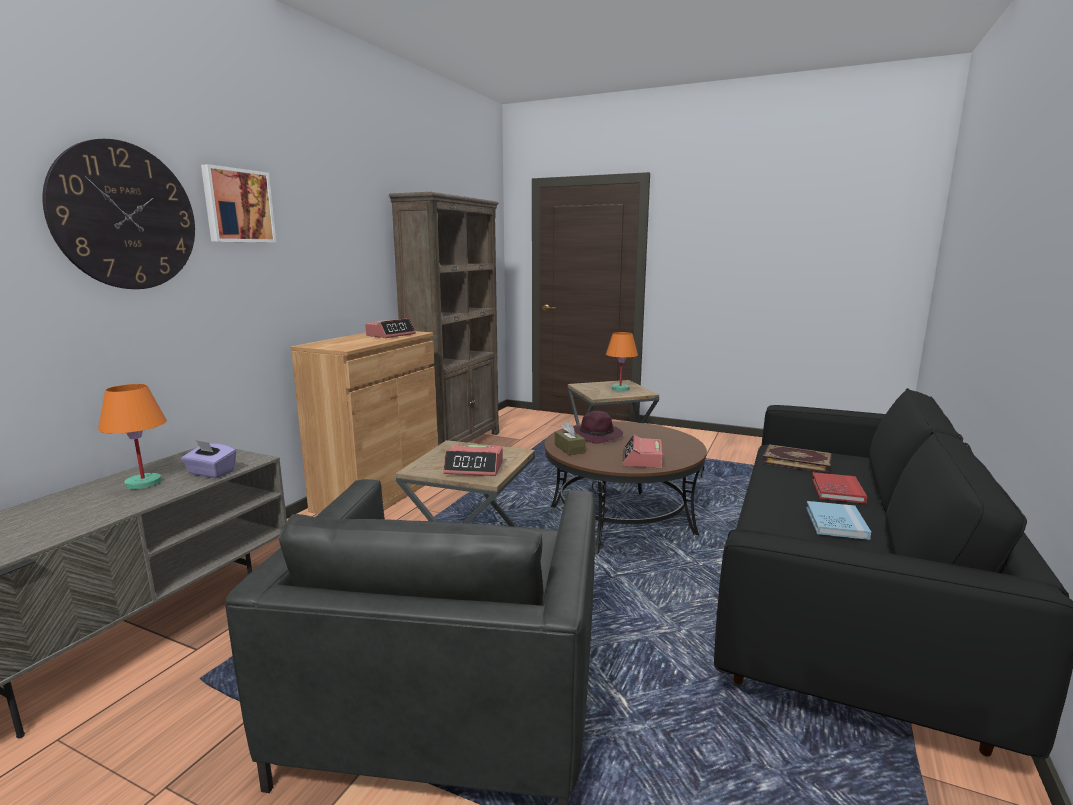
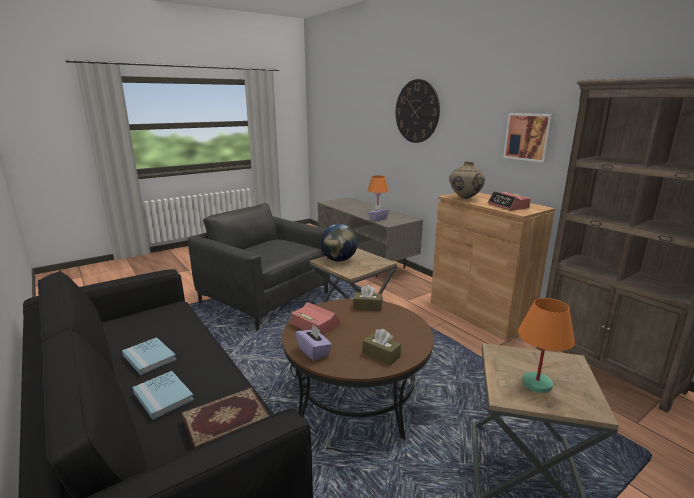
camera: 120 degrees right, 5 degrees up
(238, 206) = (462, 104): picture -> picture (528, 137)
(358, 344) = (464, 198): none -> beige vase
(474, 468) = (339, 260): alarm clock -> globe
(597, 436) = (387, 327): purple hat -> none
(643, 431) = (381, 355): none -> brown tissue box
(683, 449) = (314, 352): none -> purple tissue box
(837, 490) = (163, 396): red book -> blue book

